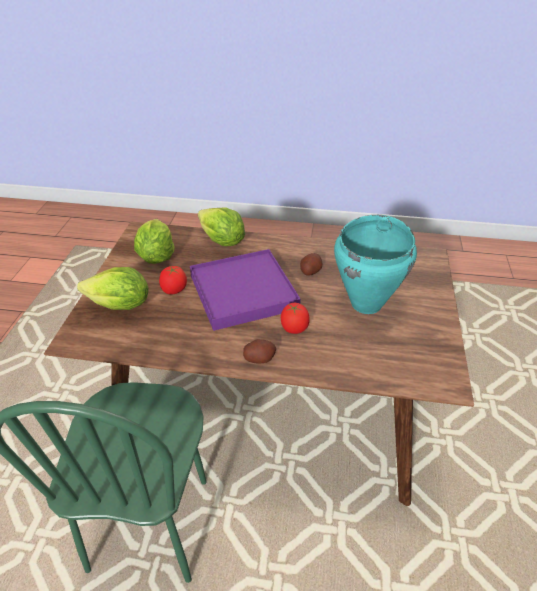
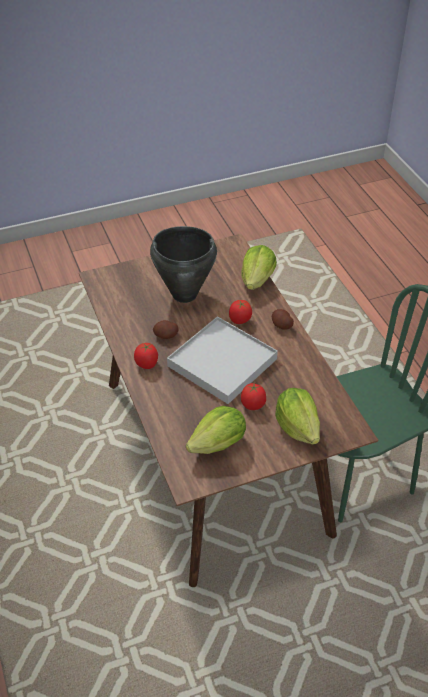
camera: 120 degrees left, 5 degrees up
(222, 241) = (162, 409): lettuce -> lettuce (257, 280)
(243, 292) = (222, 363): purple tray -> white tray
(281, 249) = (147, 364): none -> tomato
(367, 304) = (184, 294): turquoise cooking pot -> black cooking pot

